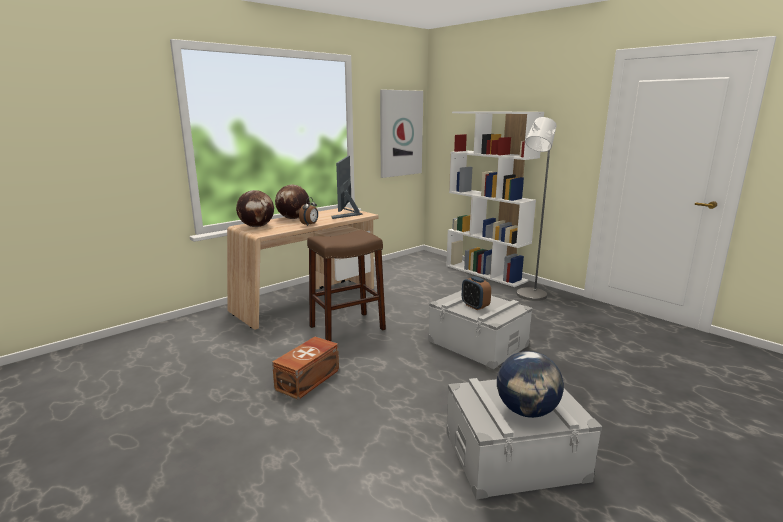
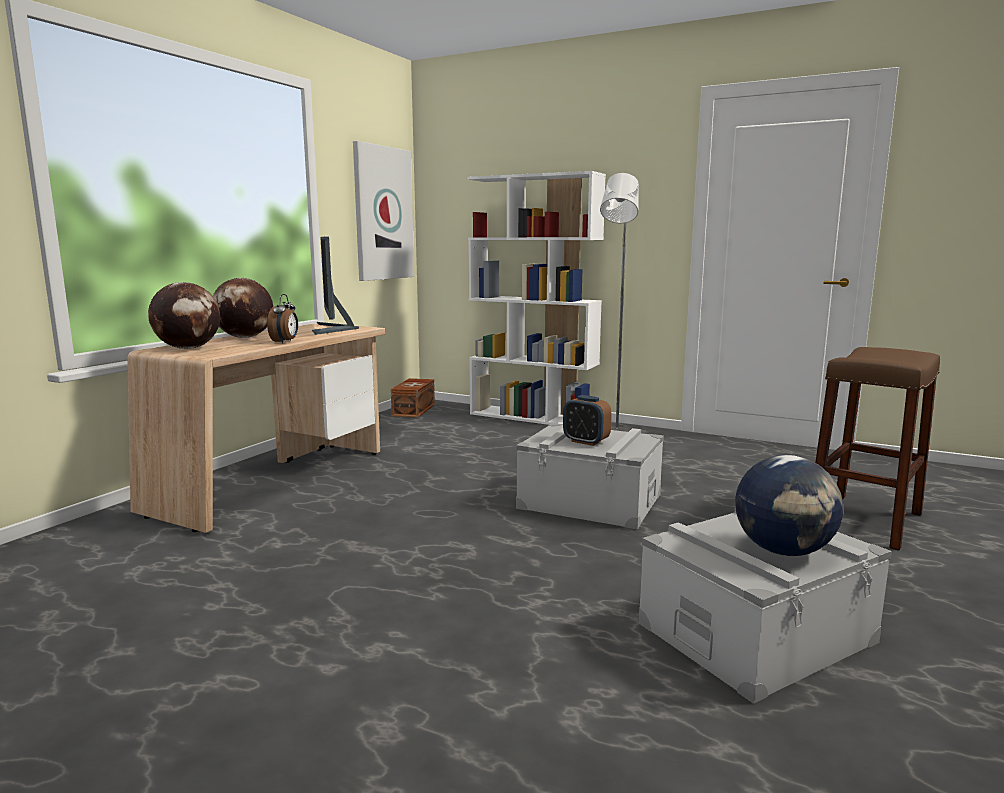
camera: 20 degrees left, 5 degrees down
(309, 379) = (359, 590): brown storage box -> brown storage box (414, 410)
(347, 328) = (373, 509): brown stool -> brown stool (865, 521)

